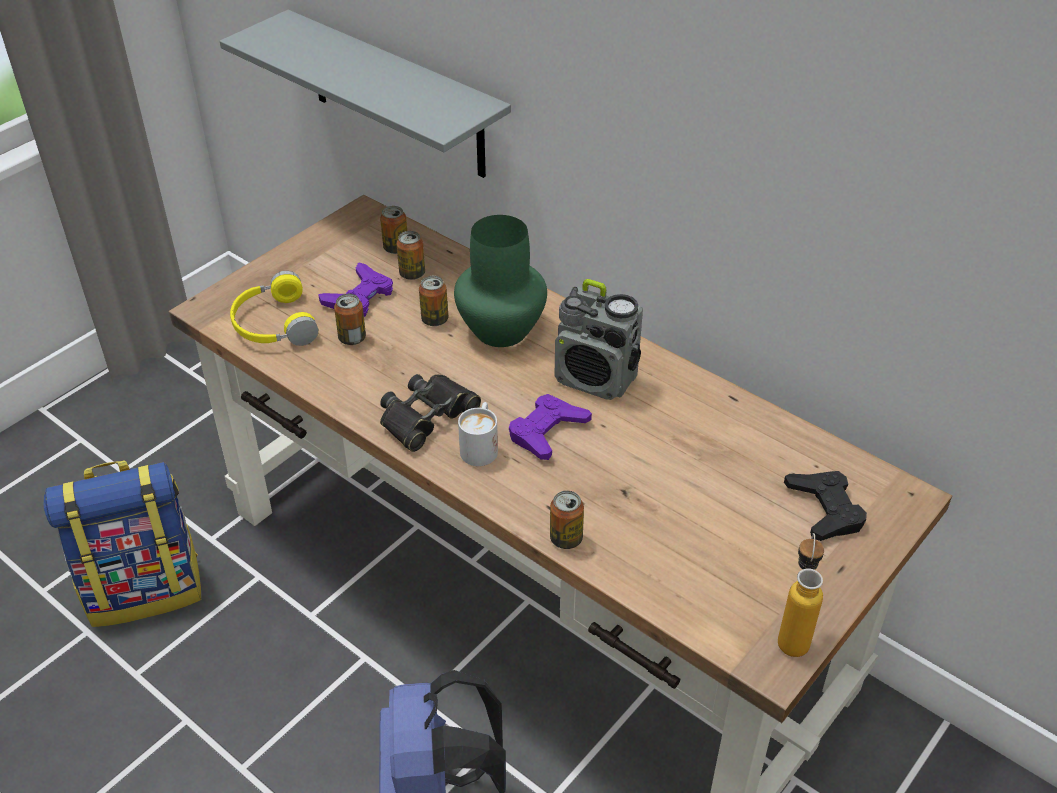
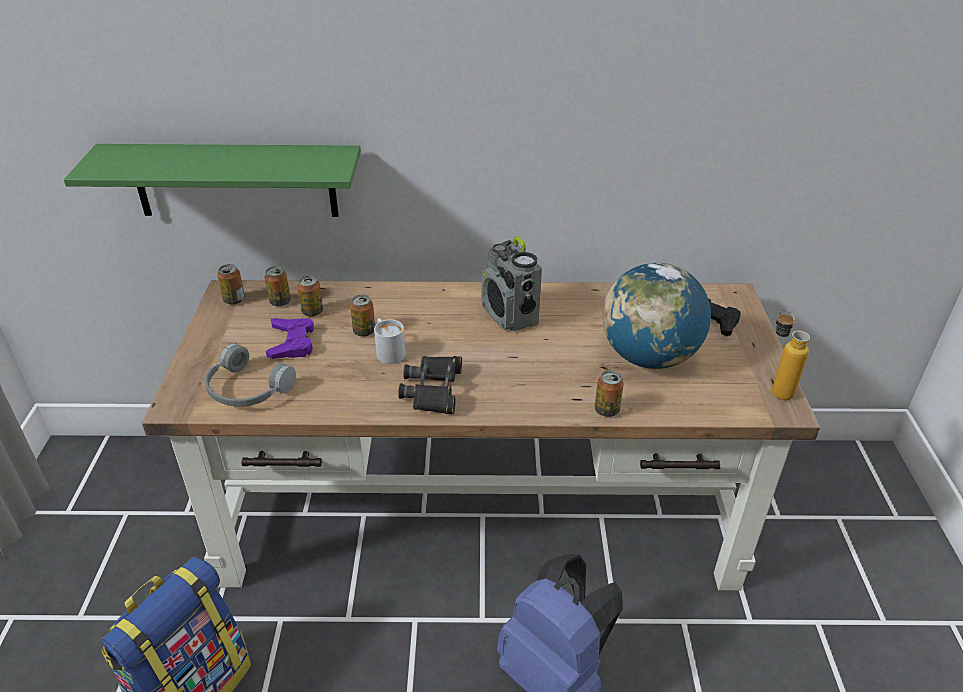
camera: 40 degrees left, 5 degrees down
(273, 324) = (246, 390): yellow headphones -> grey headphones
(352, 338) = (319, 369): can -> can (234, 300)
(396, 96) = (235, 180): grey shelf -> green shelf
(480, 446) = (490, 388): white mug -> white mug (388, 351)
(500, 329) = (415, 317): green vase -> none
(547, 431) = (519, 359): purple game controller -> none
(596, 379) = (510, 316): radio -> radio turned 75 degrees clockwise
(690, 510) = (649, 357): none -> globe

